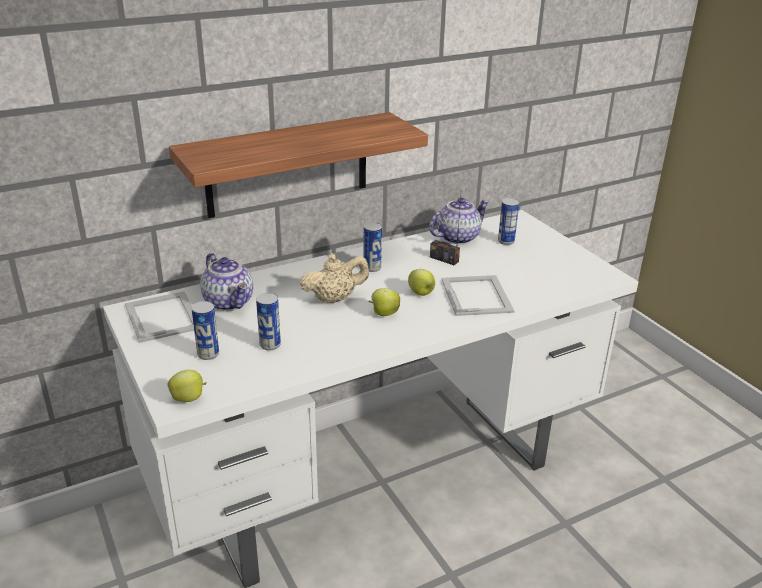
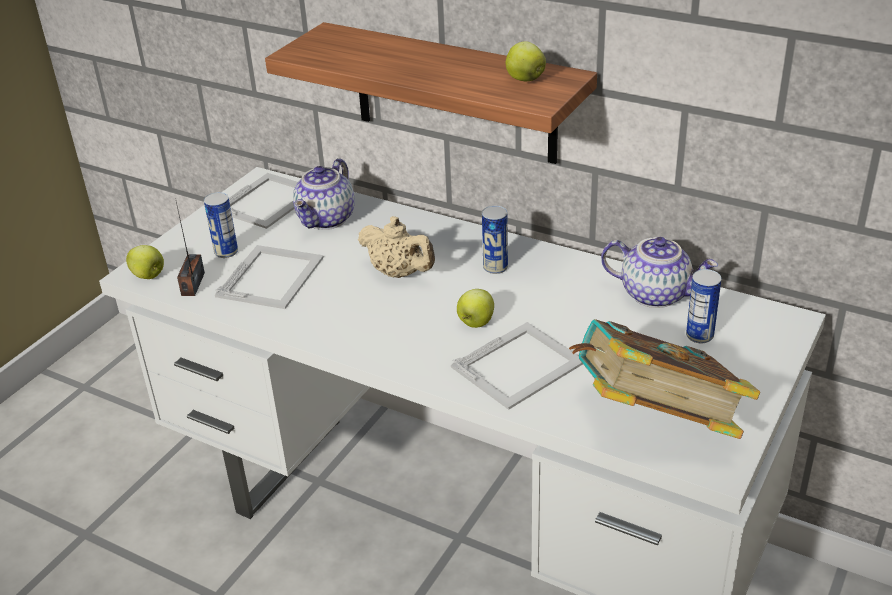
camera: 60 degrees right, 5 degrees up
(270, 345) = (272, 276): can -> picture frame
(384, 314) = (401, 316): apple -> apple (524, 79)
(444, 259) = (582, 307): radio -> radio (193, 284)
(564, 279) = (654, 423): none -> book

